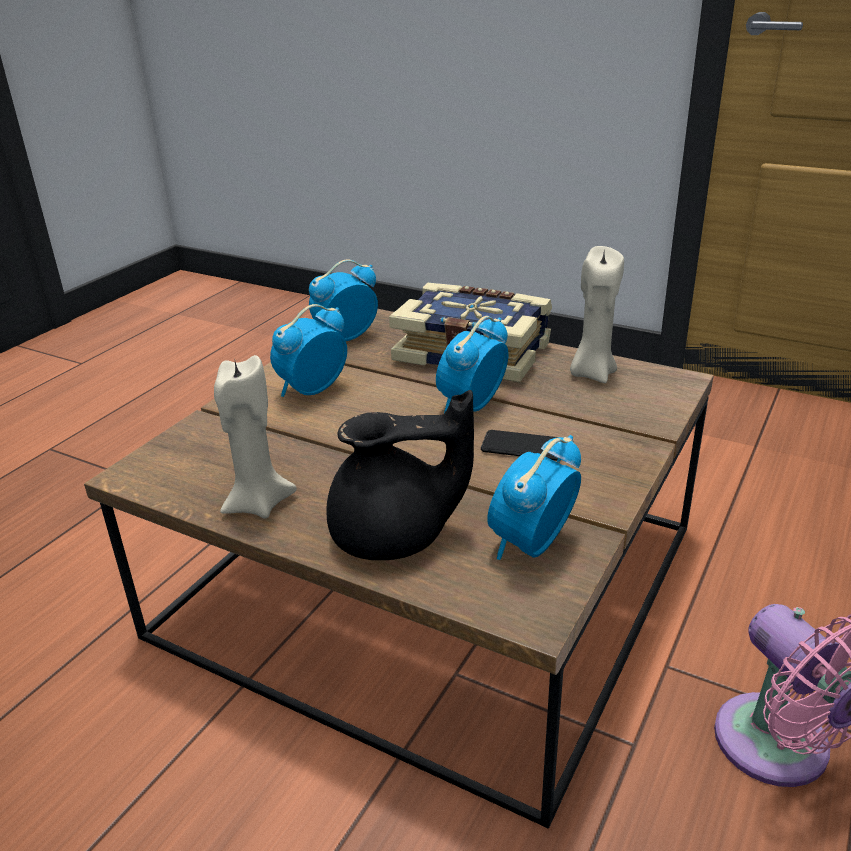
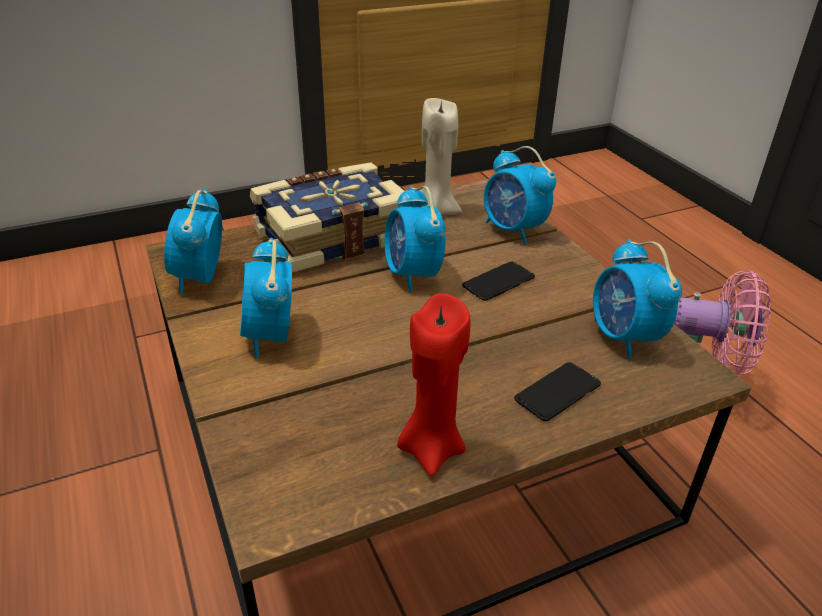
camera: 55 degrees left, 5 degrees up
(258, 504) = (431, 448): beige candle -> red candle
(395, 536) = (557, 392): black teapot -> phone
(628, 420) = (513, 230): none -> alarm clock

